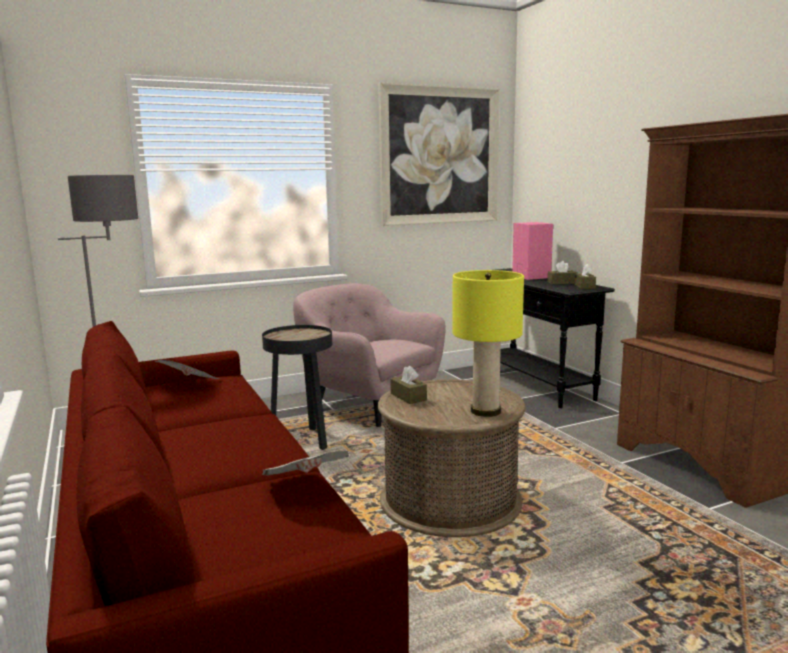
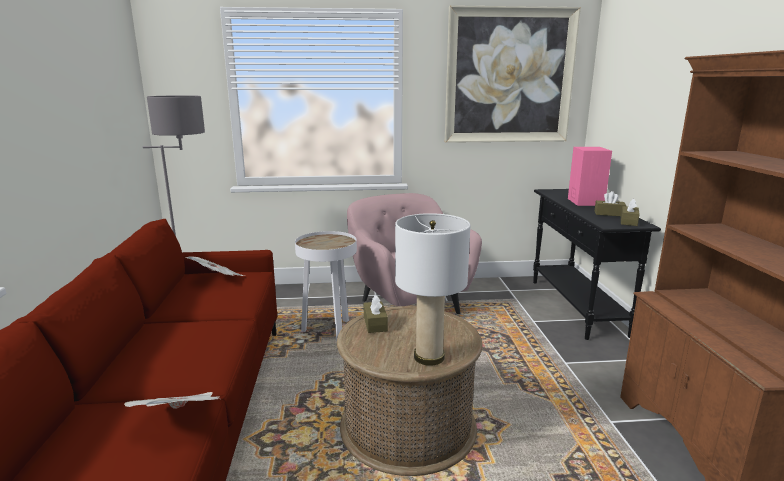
camera: 20 degrees right, 5 degrees up
(302, 441) = (330, 332): black side table -> white side table
(486, 411) = (429, 357): yellow table lamp -> white table lamp

